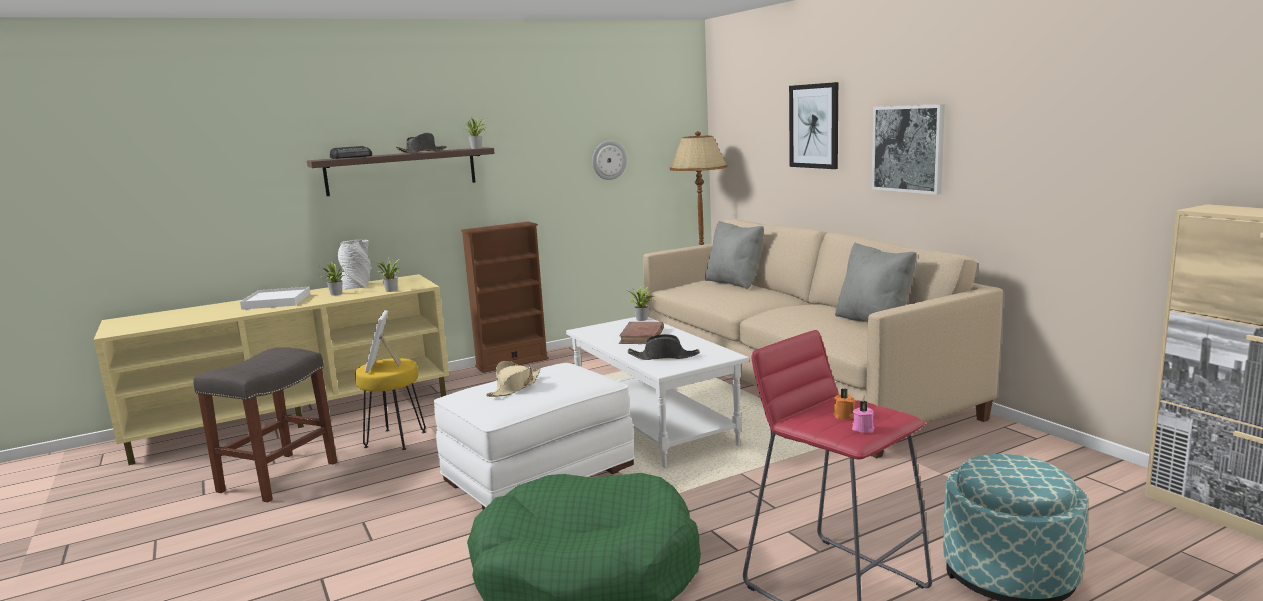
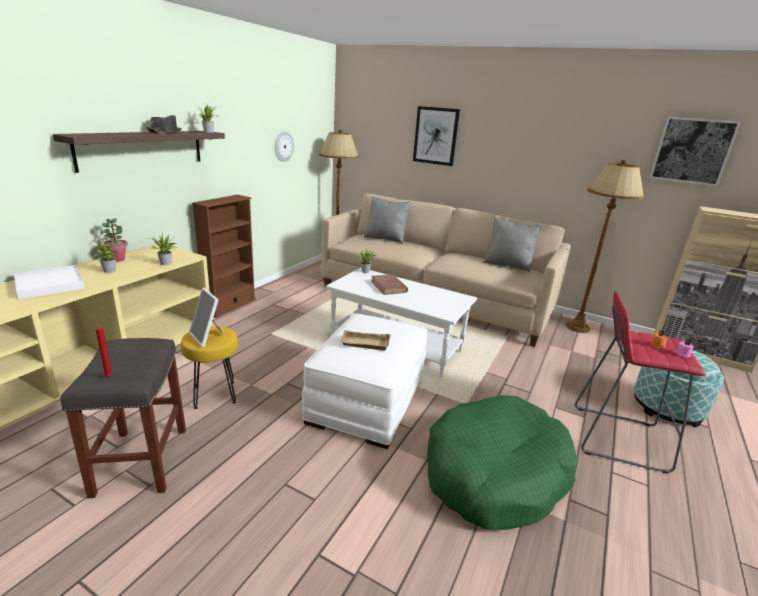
camera: 35 degrees left, 10 degrees up
(232, 368) = (108, 376): none -> red candle
(352, 157) = (105, 134): radio -> none
(357, 286) = (117, 259): grey vase -> potted plant
(514, 387) = (364, 344): beige hat -> beige tray
(664, 357) = (429, 303): black hat -> none
(908, 148) = (511, 158): picture -> picture (692, 151)
(1014, 445) = (578, 327): none -> brown floor lamp

